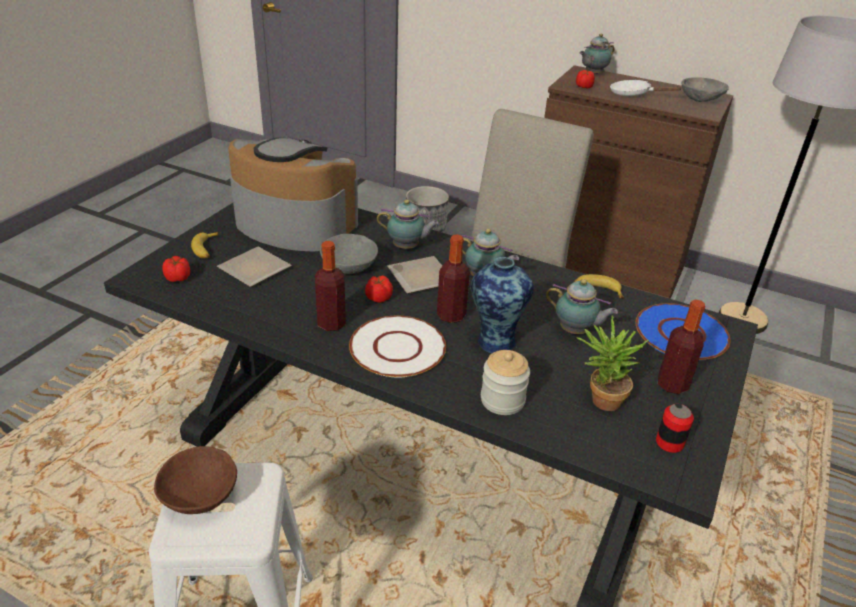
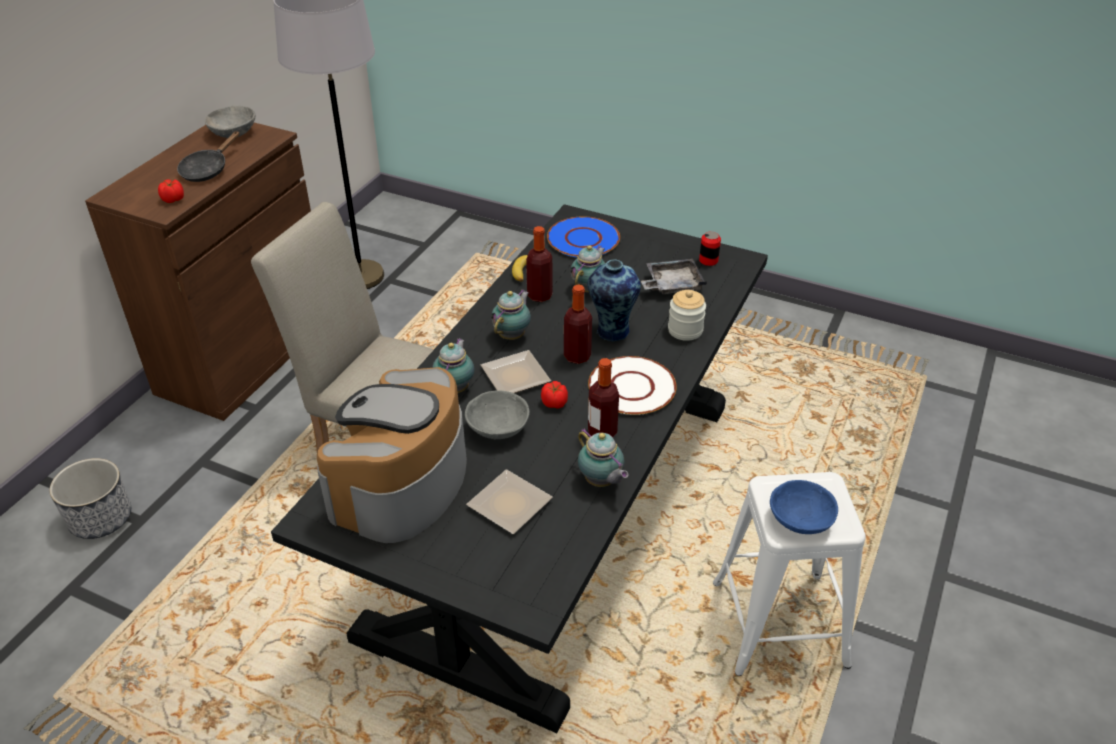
camera: 90 degrees left, 5 degrees up
(178, 278) = (534, 570): tomato -> none
(200, 494) = (799, 520): brown bowl -> blue bowl
(206, 249) = (466, 558): banana -> none
(592, 74) = (128, 190): teapot -> teapot (601, 482)
(600, 399) = (672, 285): potted plant -> grey tray
(634, 94) = (207, 170): white frying pan -> black frying pan
(672, 384) = (647, 251): bottle -> bottle (539, 295)

